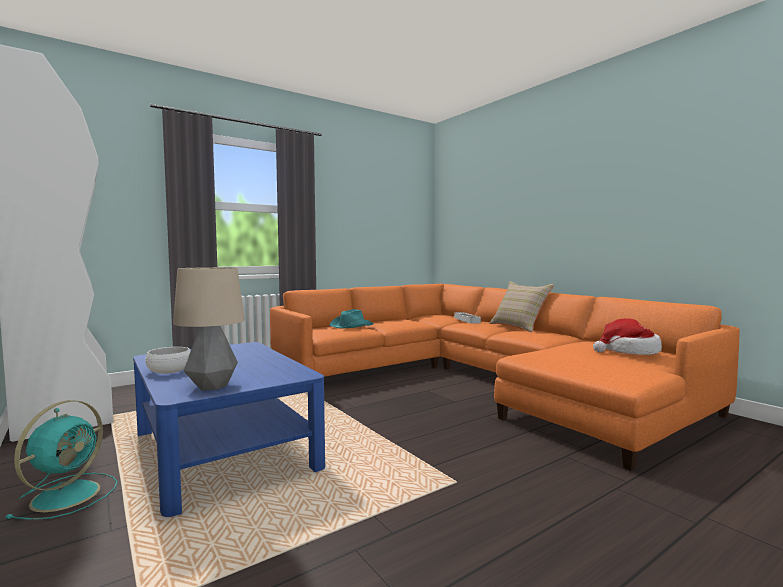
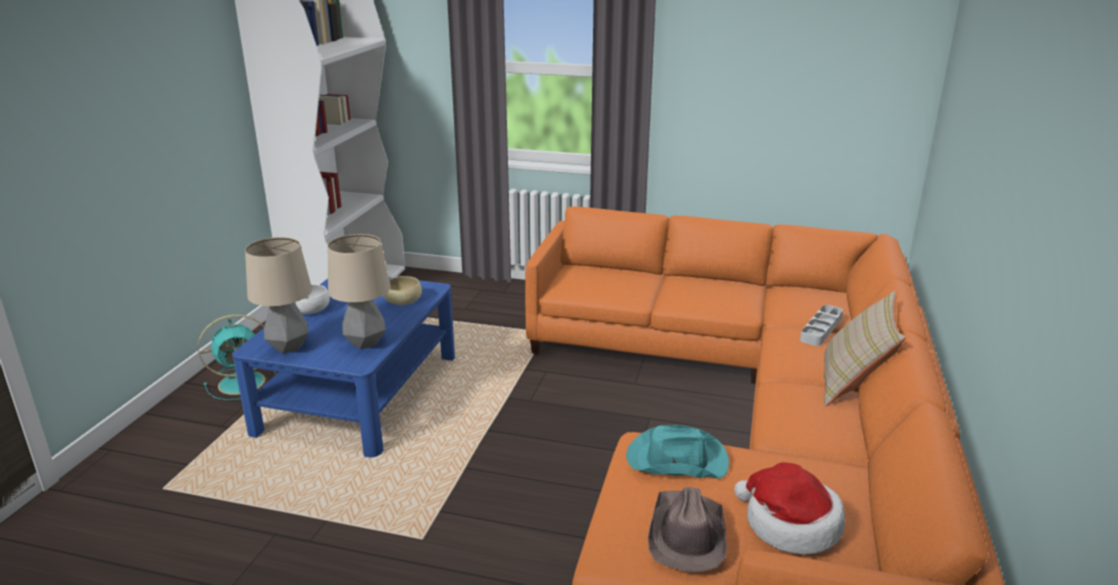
camera: 50 degrees right, 20 degrees up
(242, 352) = (403, 300): none -> beige bowl
(275, 368) = (365, 343): none -> table lamp
(351, 326) = (630, 280): turquoise hat -> turquoise hat (675, 459)
(622, 364) = (686, 533): none -> brown hat

